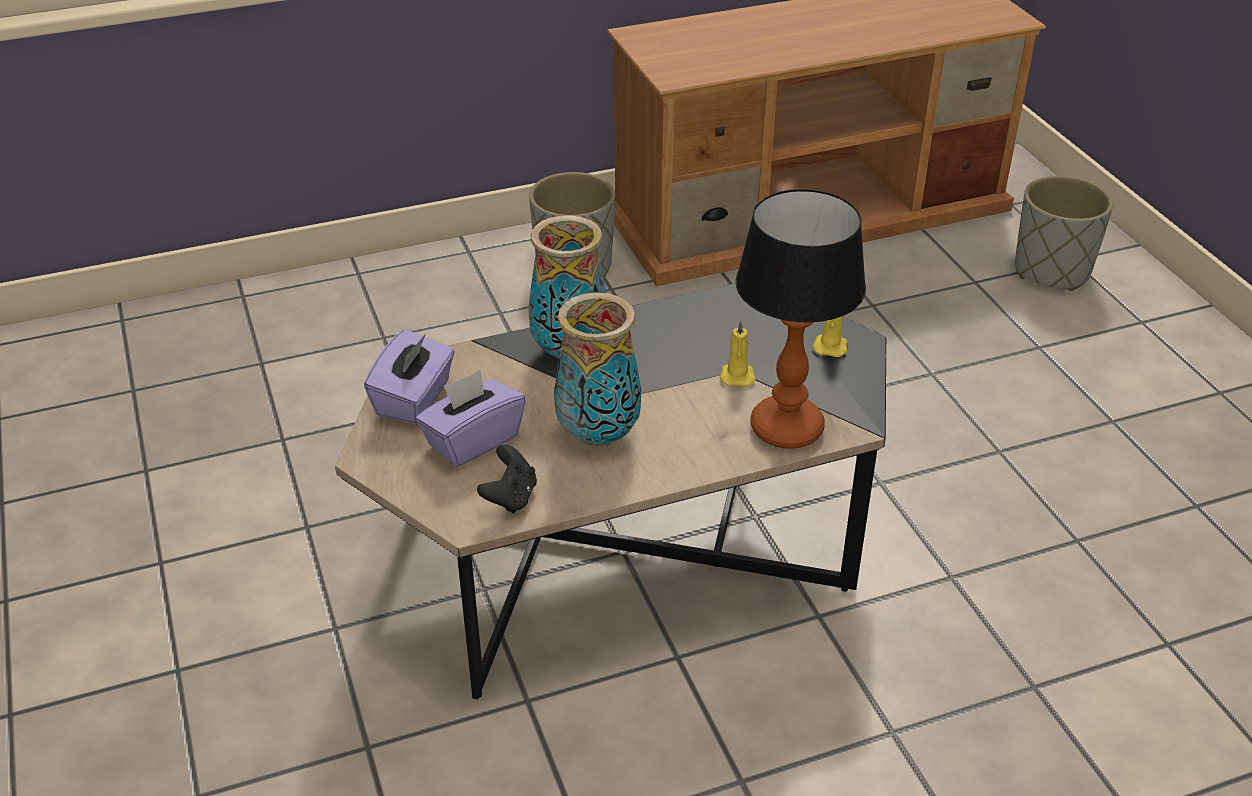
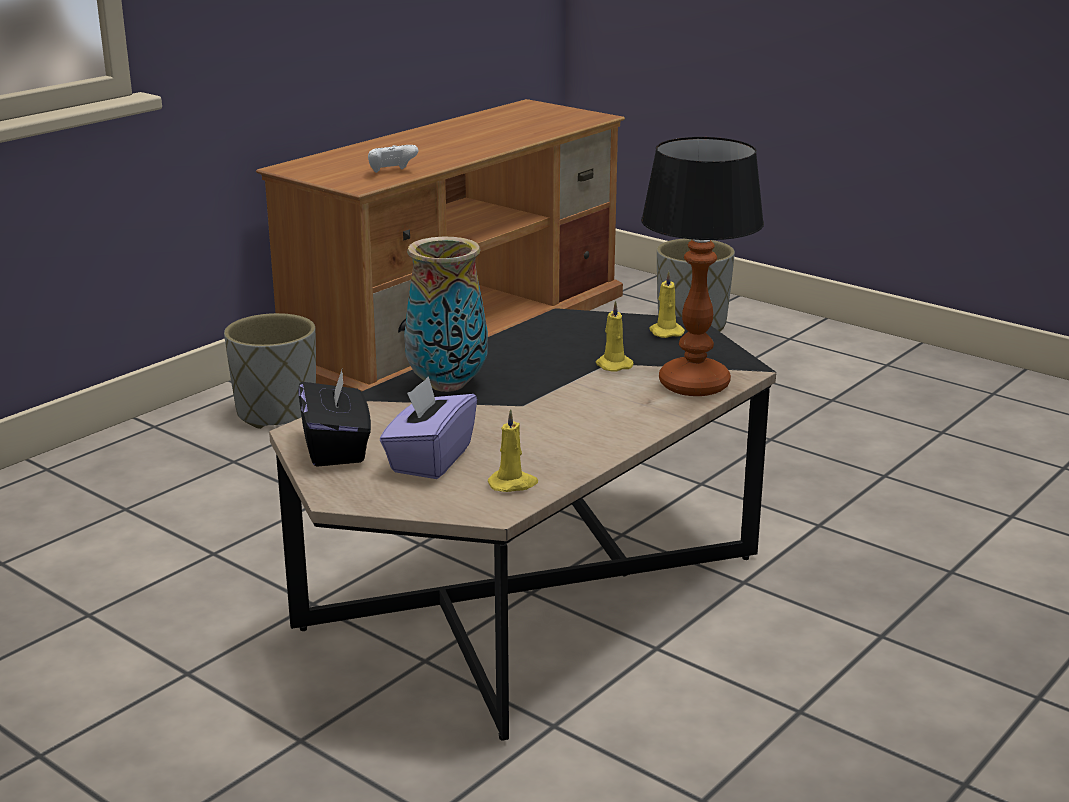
camera: 30 degrees left, 15 degrees down
(414, 399) = (336, 448): purple tissue box -> black tissue box
(510, 497) = (513, 484): black game controller -> yellow candle
(598, 436) = (542, 428): vase -> none
(720, 64) = (391, 172): none -> white game controller

